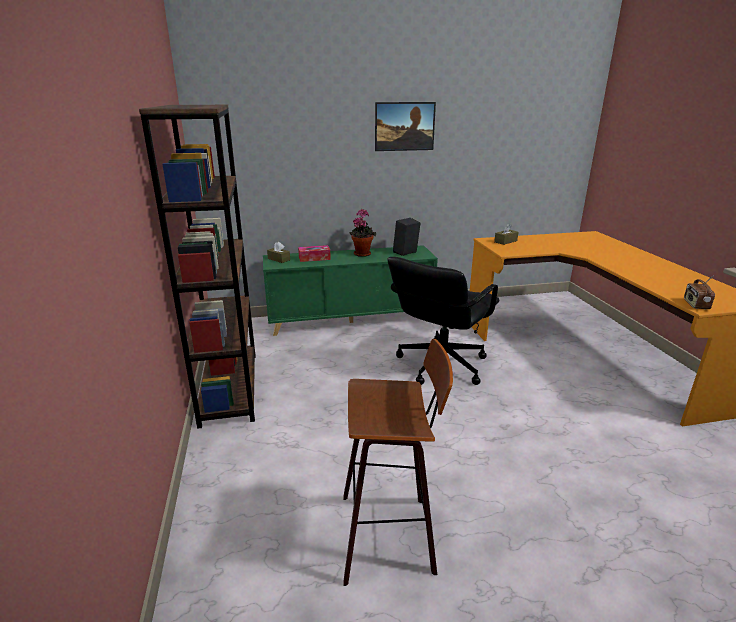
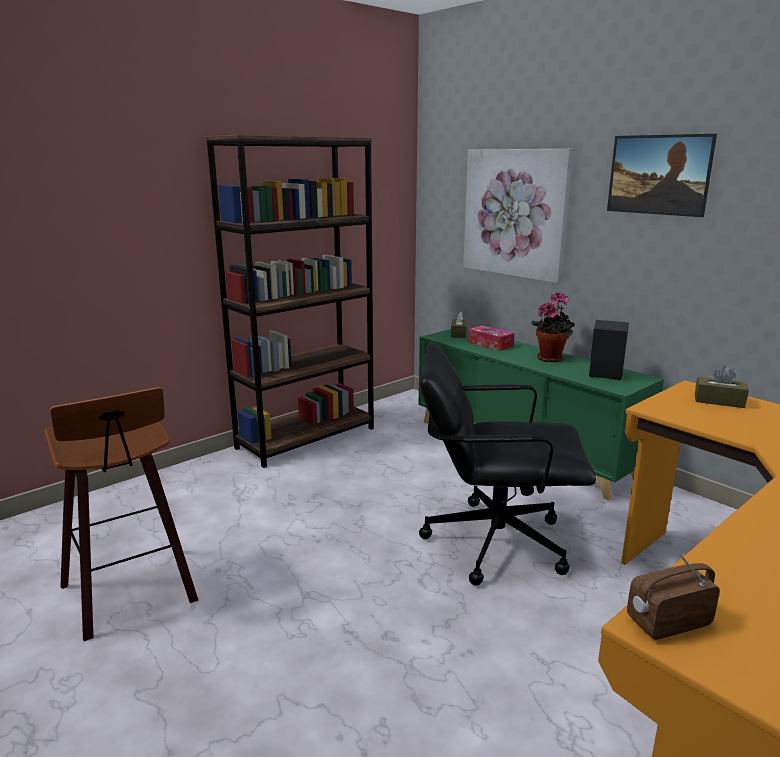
camera: 60 degrees right, 5 degrees down
(301, 159) = (515, 213): none -> picture

